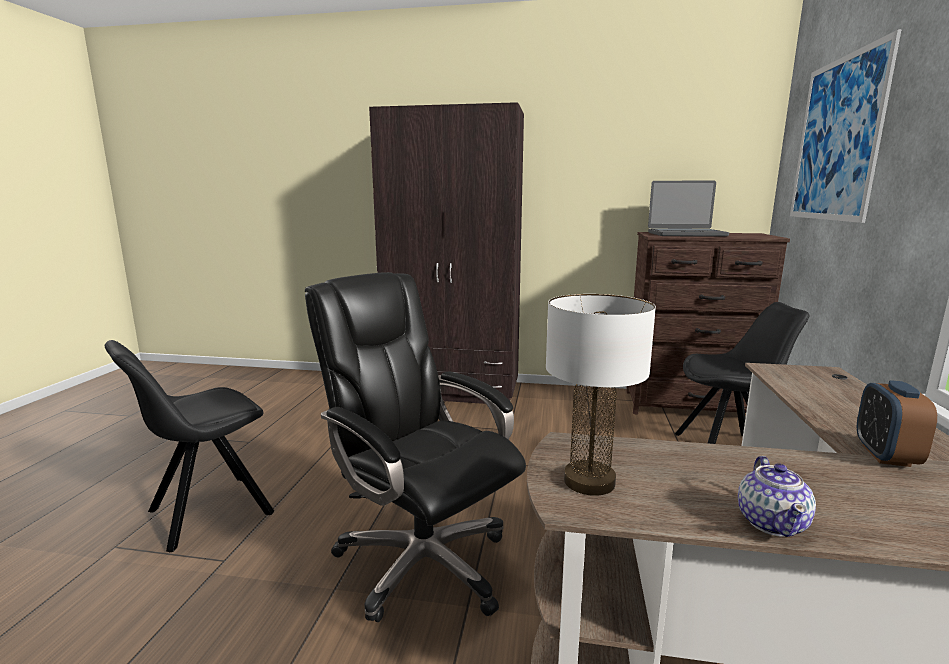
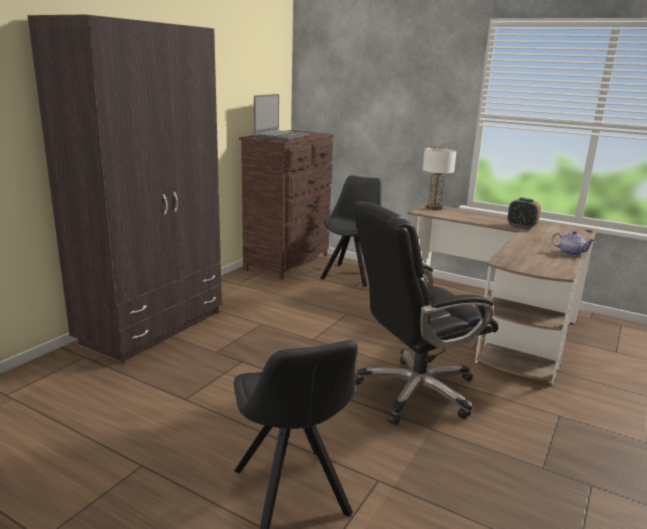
camera: 70 degrees left, 5 degrees up
(589, 481) = (540, 266): table lamp -> table lamp (434, 208)
(837, 139) = (364, 75): picture -> none

